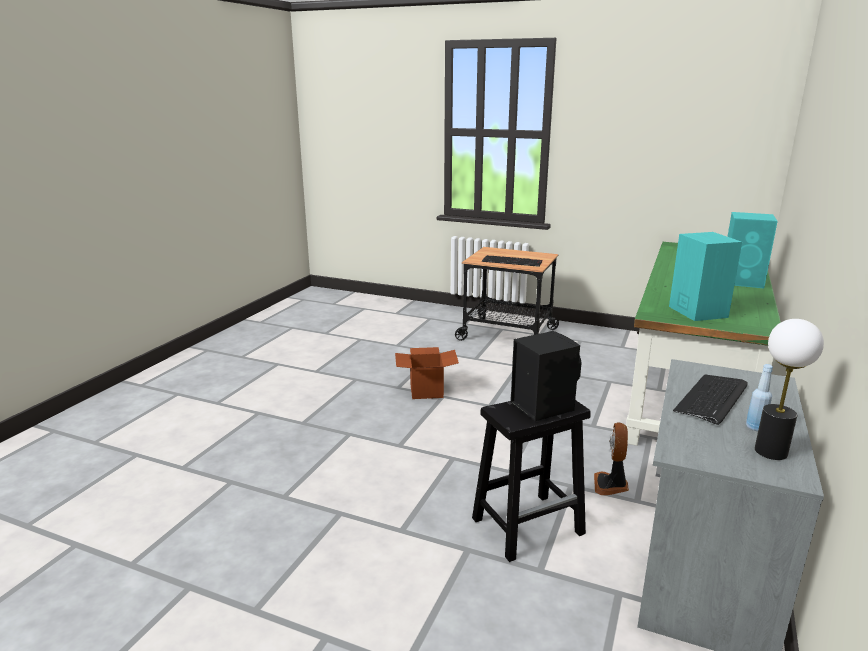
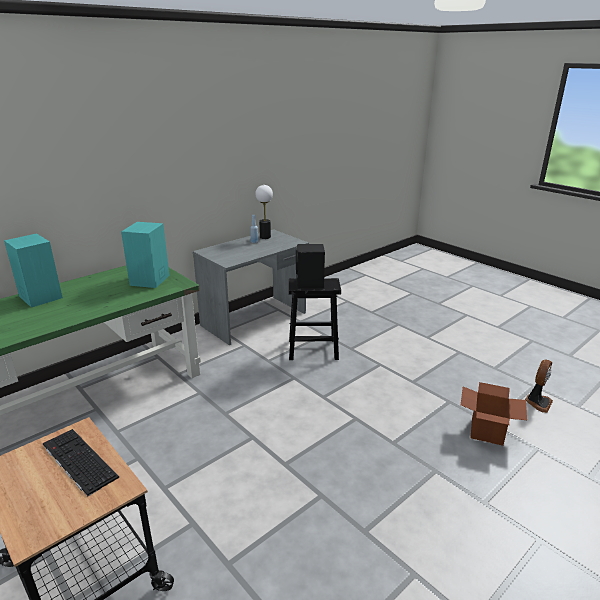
camera: 155 degrees left, 5 degrees up
(426, 391) = (295, 478): cardboard box -> cardboard box (486, 431)
(611, 485) = (246, 355): fan -> fan (537, 402)
(712, 399) = (248, 251): keyboard -> none

